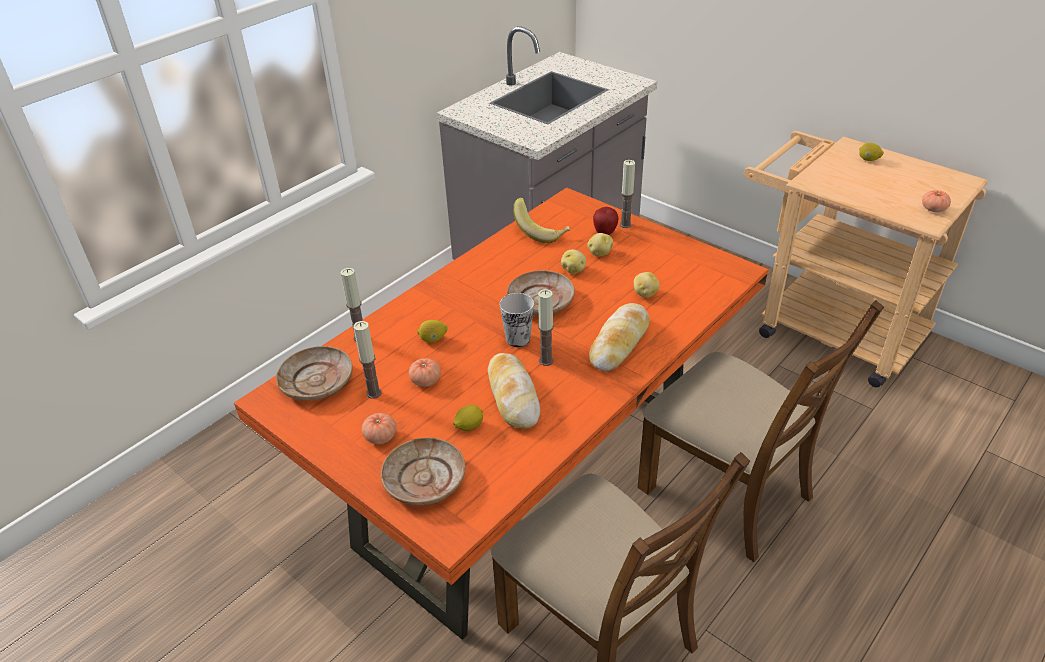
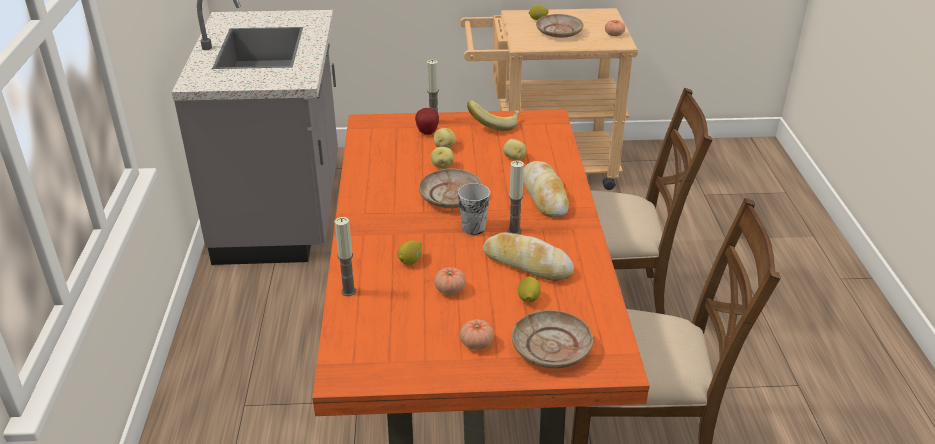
camera: 45 degrees left, 5 degrees down
(317, 381) = (363, 340): beige plate -> beige plate (559, 32)
(373, 393) = (423, 320): candle -> none
(541, 232) = (378, 152): banana -> banana (494, 125)

